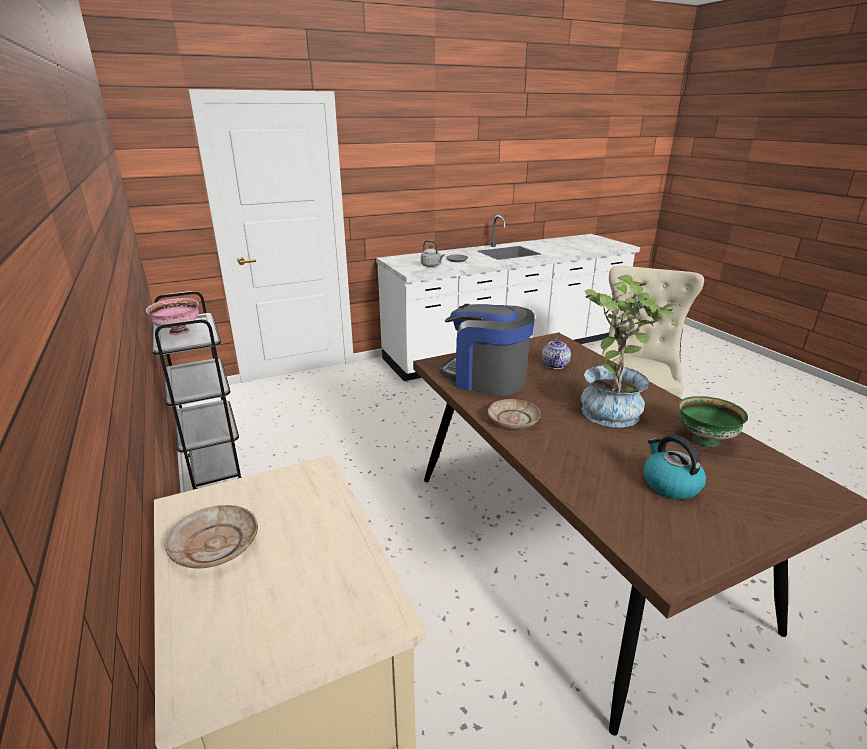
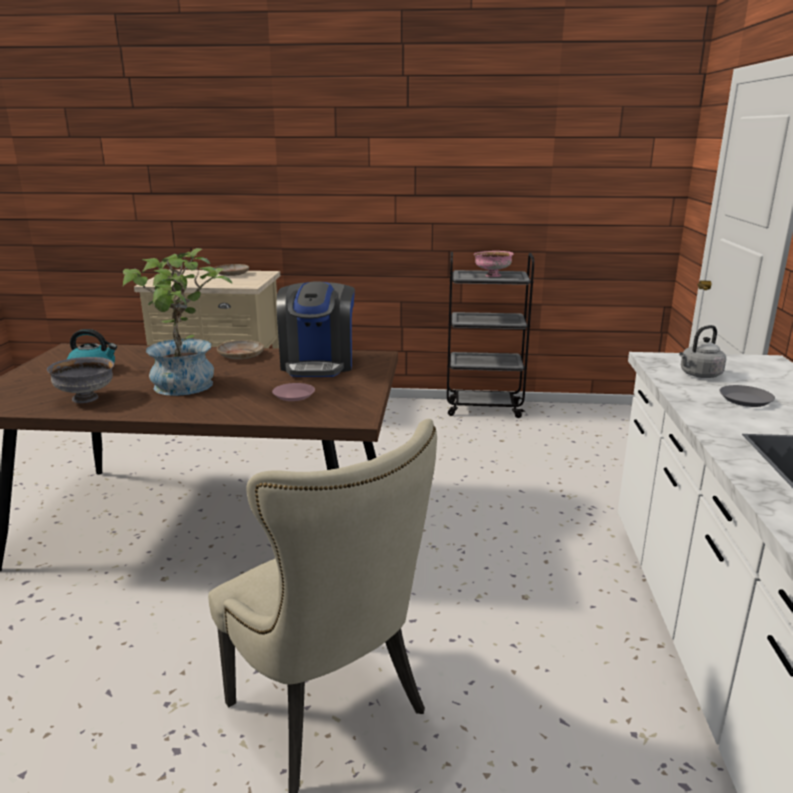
camera: 120 degrees right, 5 degrees down
(486, 378) = (318, 364): coffee machine -> coffee machine turned 120 degrees clockwise
(555, 365) = (294, 395): teapot -> pink plate
(704, 440) = (86, 398): green bowl -> grey bowl

